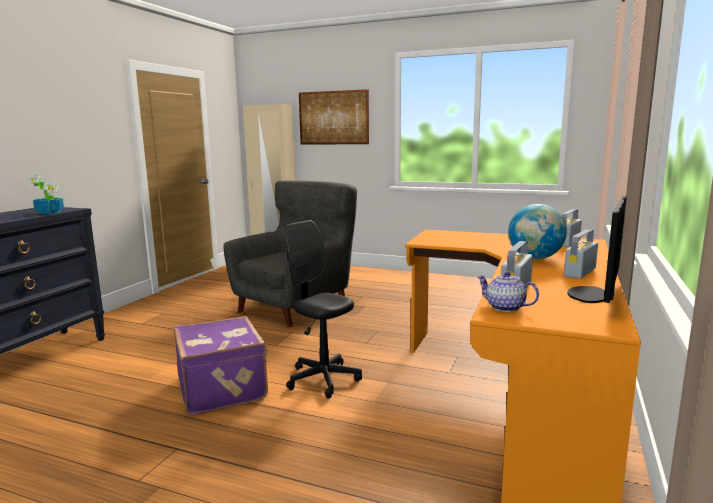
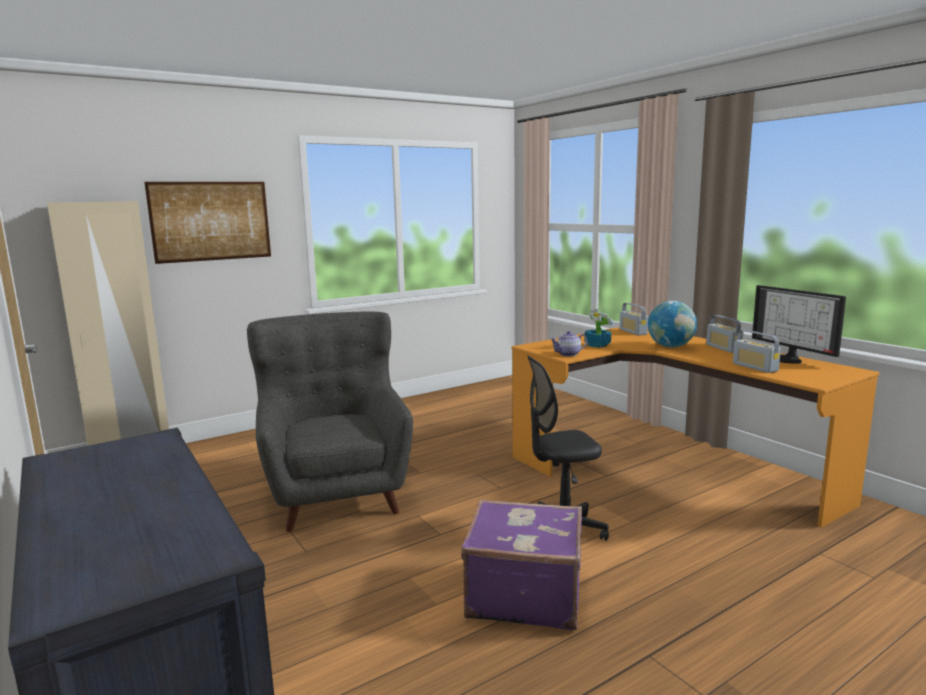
camera: 55 degrees left, 0 degrees up
(50, 212) = (157, 455): potted plant -> potted plant (598, 345)
(504, 307) = (801, 378): teapot -> teapot (568, 354)

